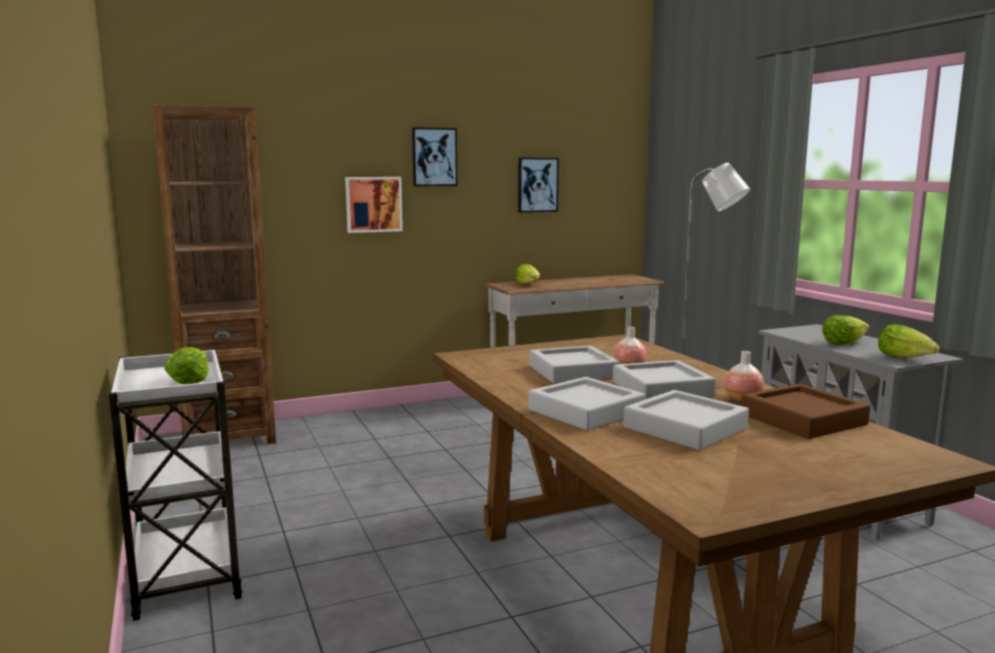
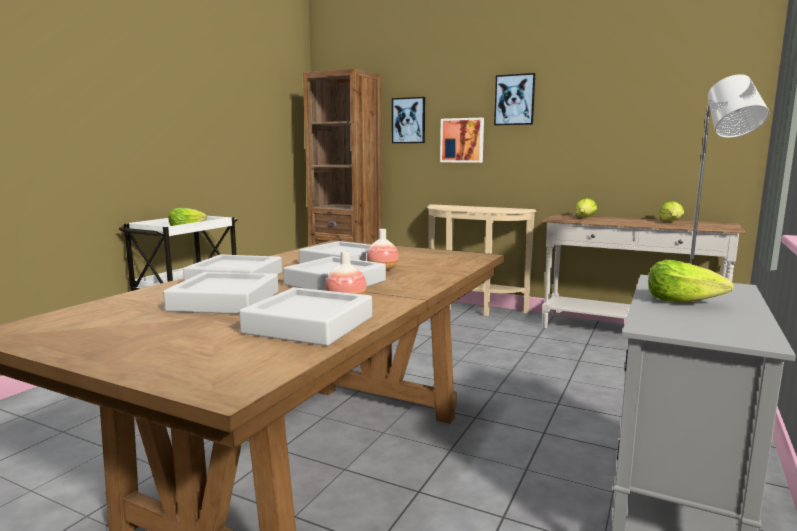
camera: 50 degrees right, 0 degrees up
(411, 409) = (472, 309): none -> beige console table
(537, 185) = (618, 122): picture -> picture (408, 120)
(803, 419) = (309, 325): brown tray -> grey tray
(905, 357) = (691, 329): lettuce -> lettuce (671, 222)

